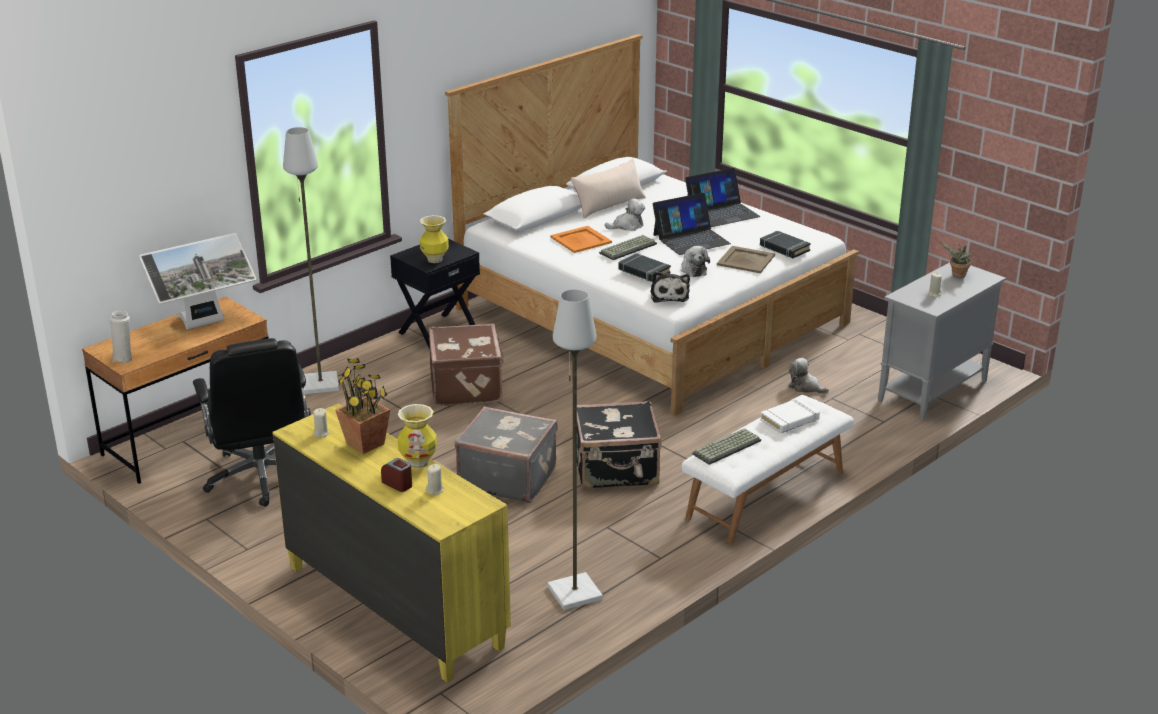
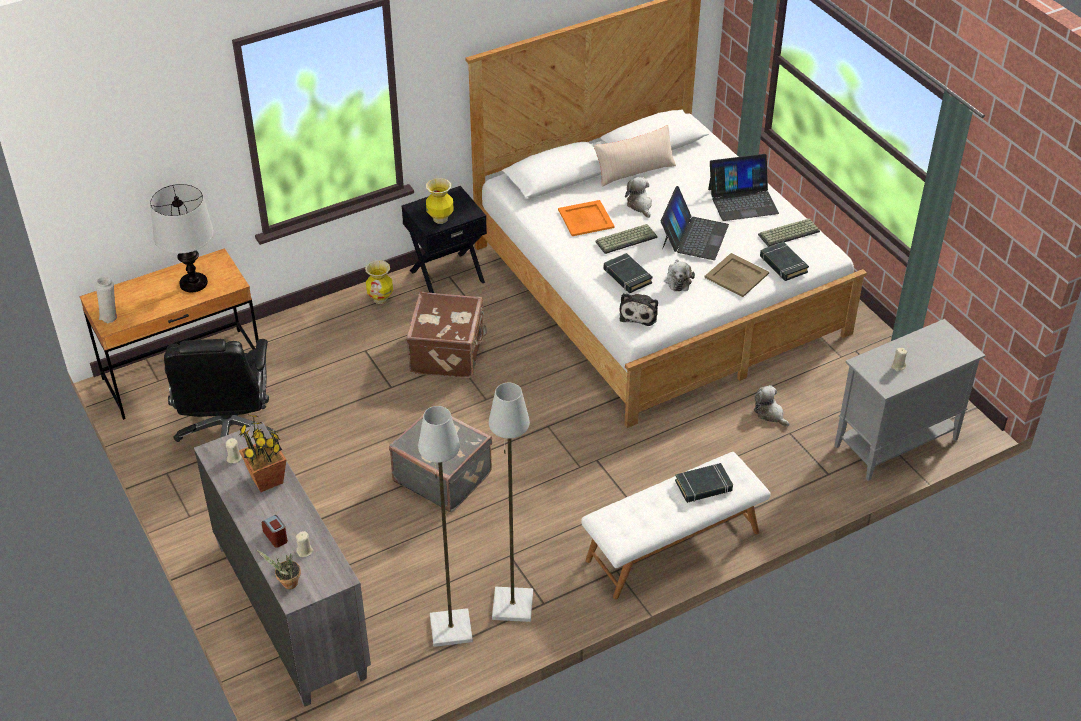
camera: 15 degrees right, 15 degrees up
(205, 324) = (193, 283): monitor -> table lamp
(320, 384) = (316, 326): grey floor lamp -> grey floor lamp (512, 606)
(395, 605) = (291, 609): yellow dresser -> grey dresser
(418, 463) = (303, 513): vase -> vase (380, 299)
(616, 470) = (546, 487): black suitcase -> none
(627, 226) = (640, 205): plush toy -> plush toy turned 105 degrees counterclockwise
(691, 239) = (694, 236): laptop -> laptop turned 60 degrees counterclockwise
(727, 448) = (627, 511): keyboard -> keyboard (788, 234)
(790, 420) = (703, 486): white book -> black book
(957, 276) = (935, 343): potted plant -> potted plant (287, 584)

